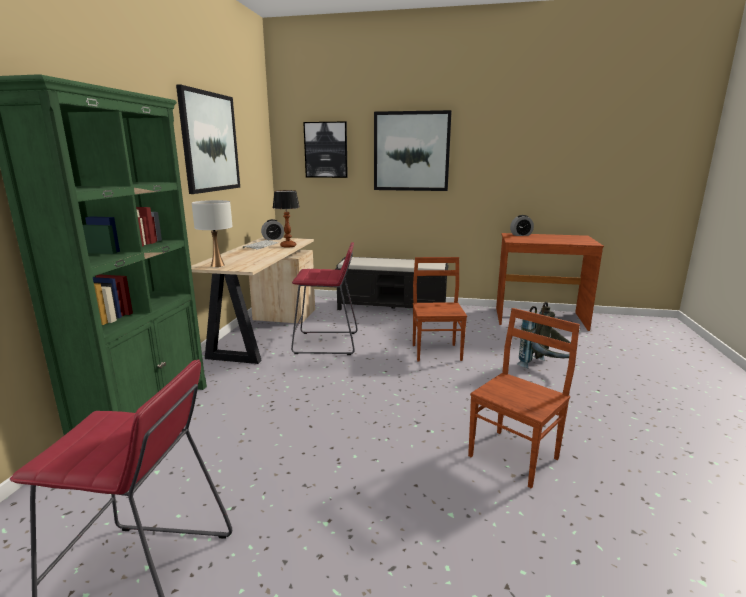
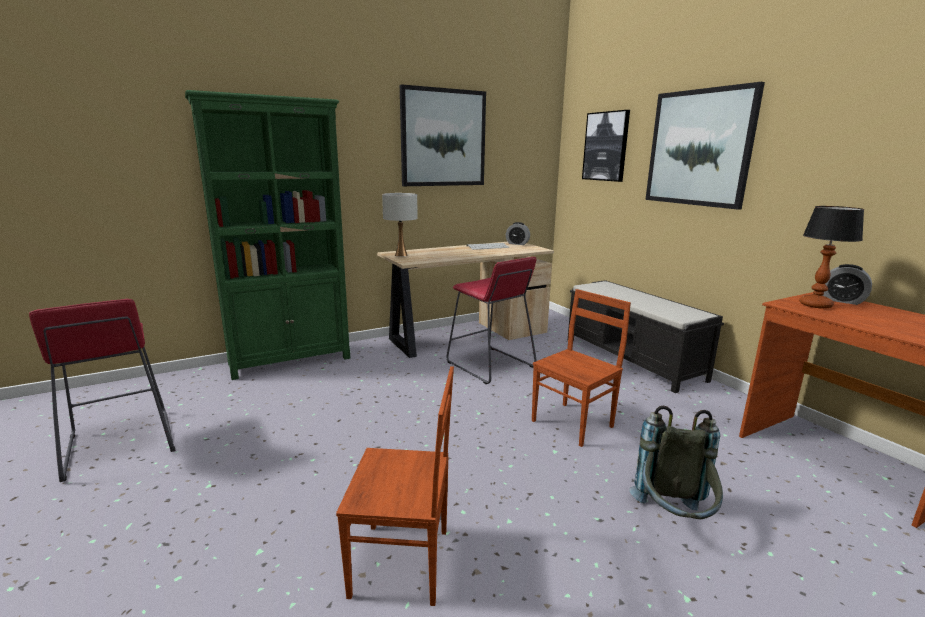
camera: 50 degrees right, 0 degrees up
(288, 246) = (505, 252): table lamp -> table lamp (814, 305)

